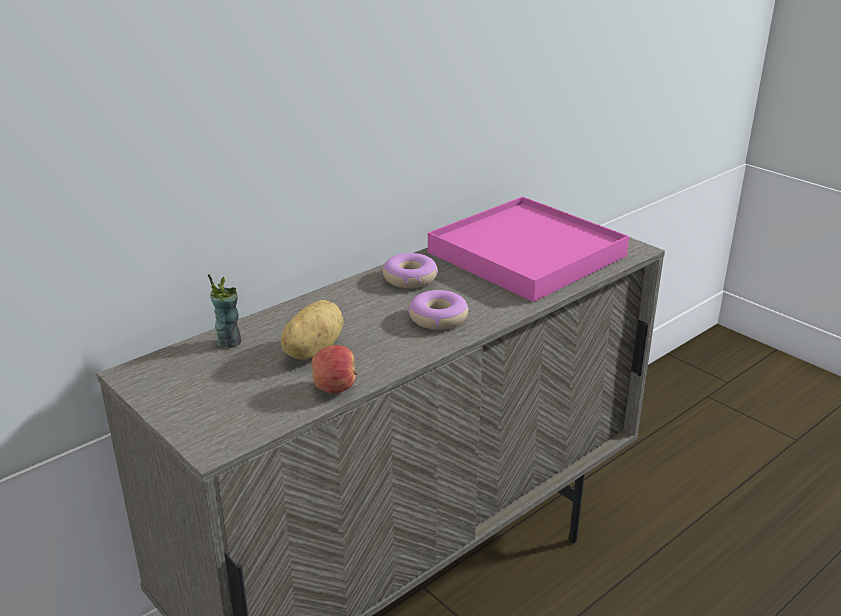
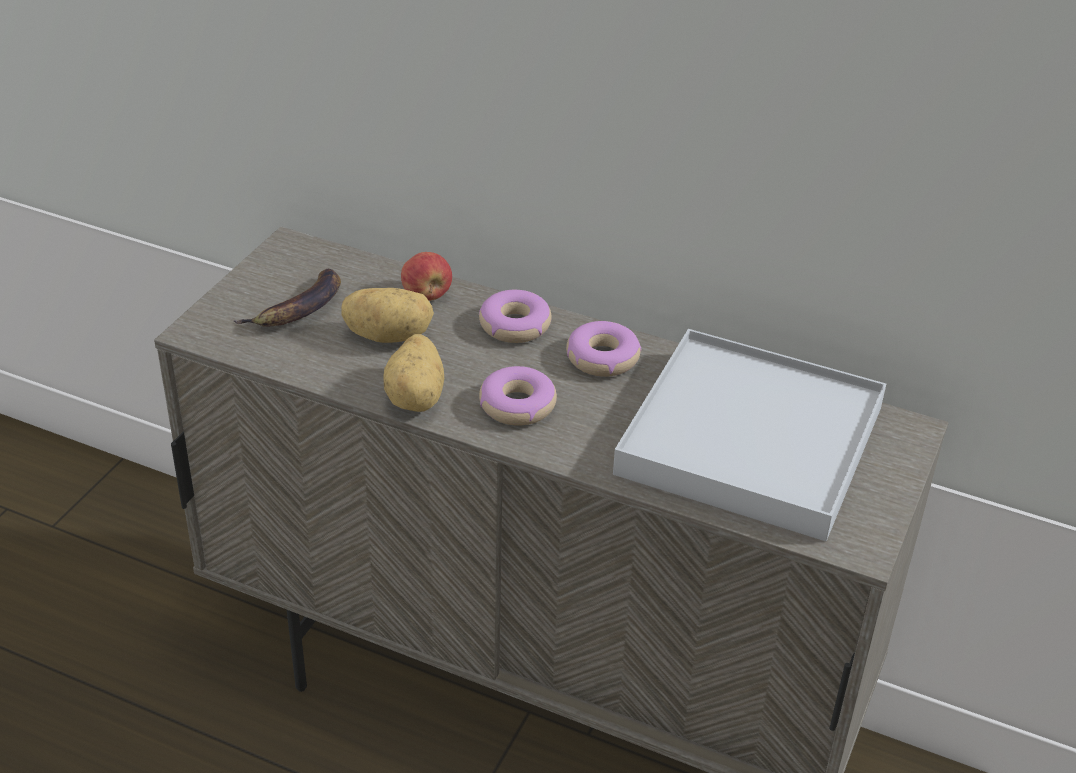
camera: 65 degrees right, 10 degrees up
(229, 341) = (376, 278): cup -> none
(235, 385) = (299, 309): none -> banana
(335, 388) = (326, 373): apple -> apple (427, 295)
(345, 300) = (514, 325): none -> donut
(398, 354) = (417, 397): none -> potato
(527, 254) = (751, 441): pink tray -> white tray

